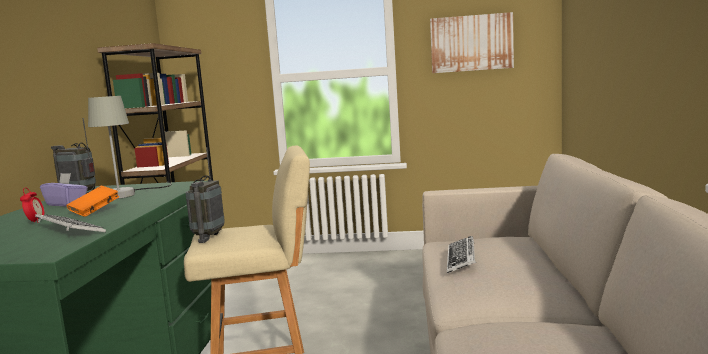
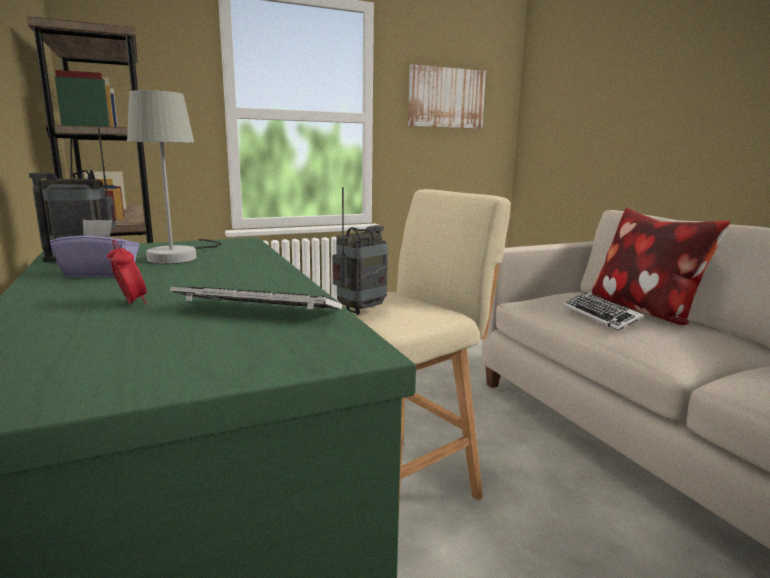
camera: 30 degrees left, 5 degrees up
(95, 211) = (204, 281): orange book -> none
(208, 237) = (361, 311): radio -> radio turned 120 degrees counterclockwise
(522, 259) = (643, 311): none -> pillow

